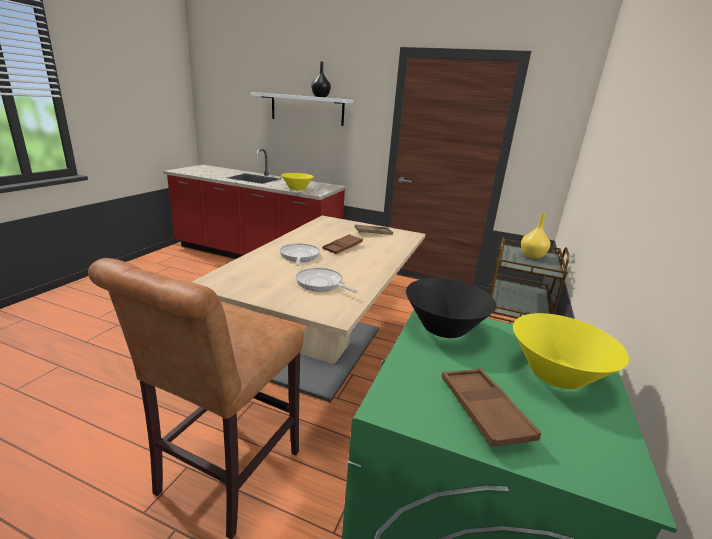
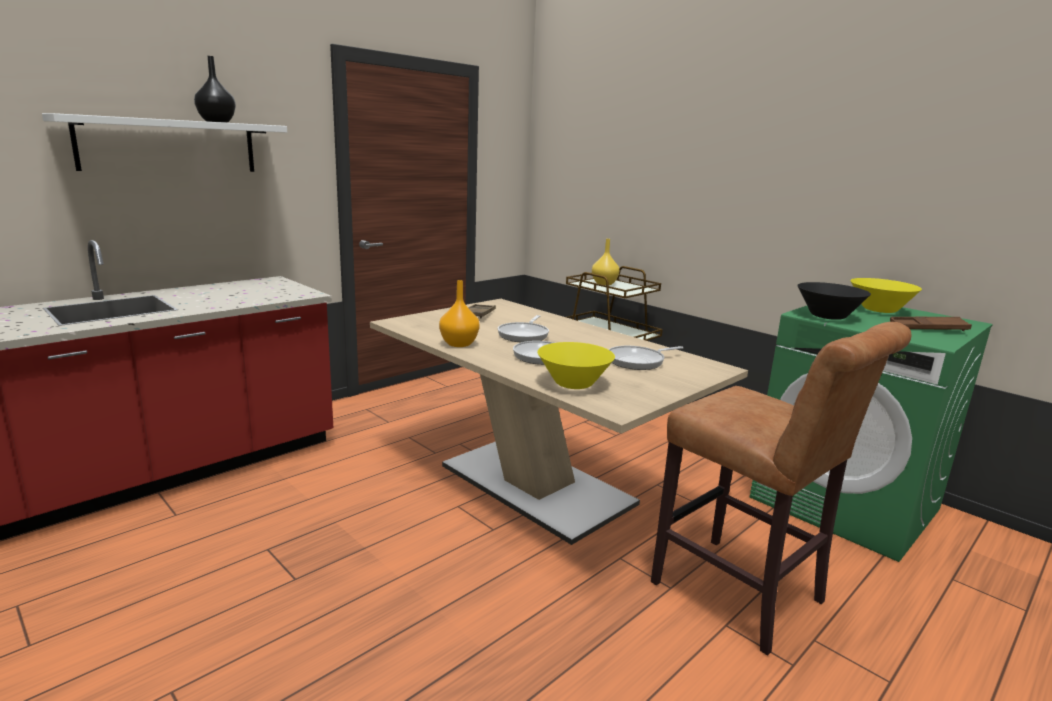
camera: 65 degrees left, 5 degrees down
(297, 189) = (262, 298): yellow bowl -> yellow bowl (574, 383)
(303, 235) = (459, 344): none -> orange vase
(343, 247) = (524, 335): brown tray -> frying pan

